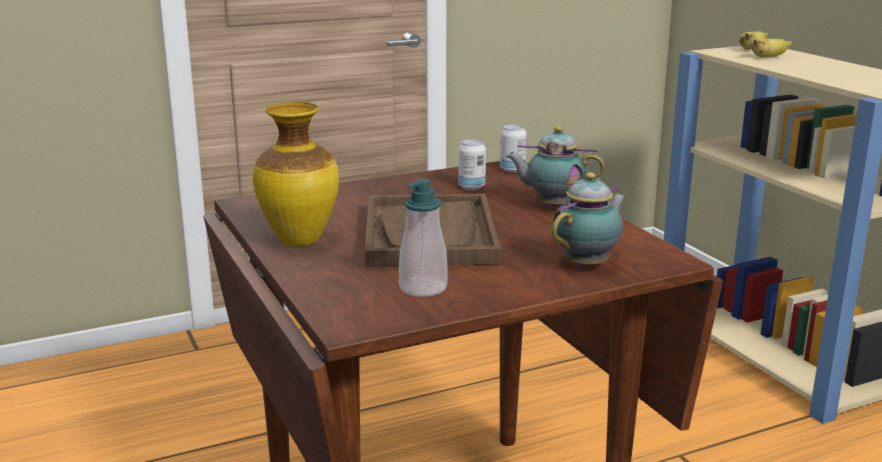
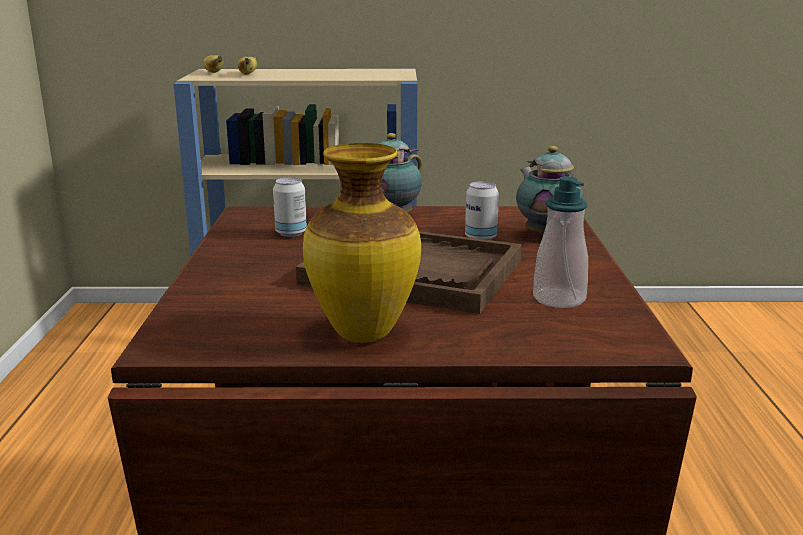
camera: 65 degrees left, 0 degrees up
(512, 170) = (264, 211): can -> can (480, 238)

